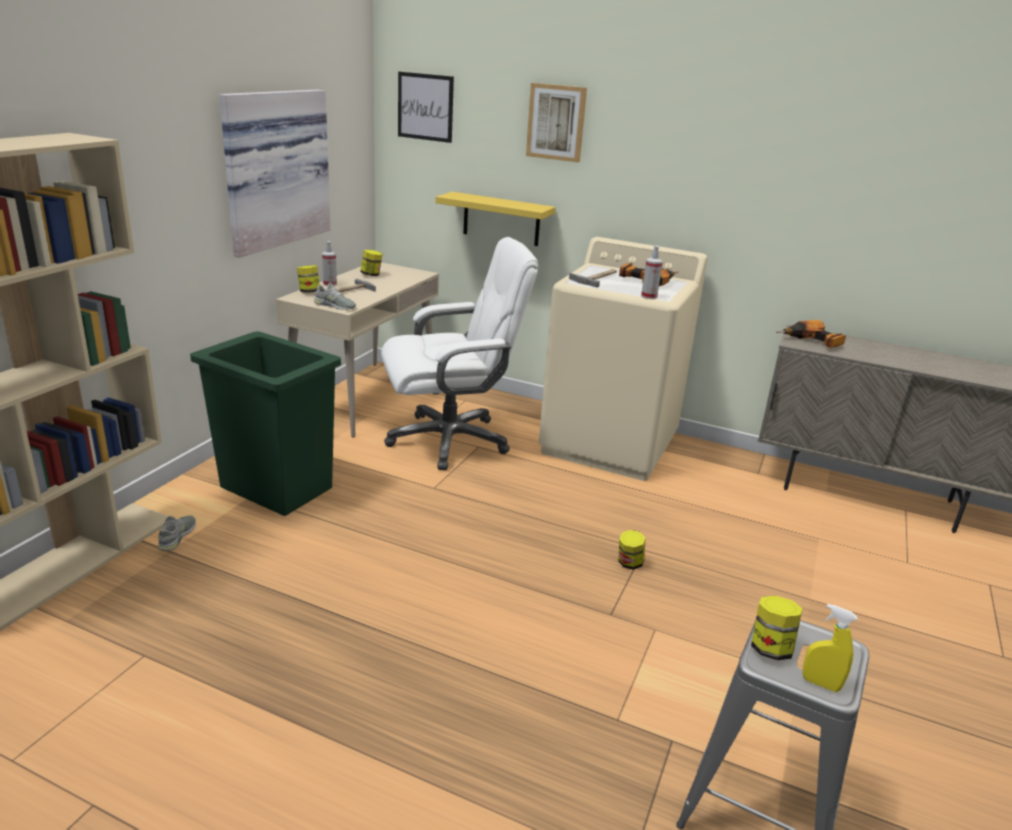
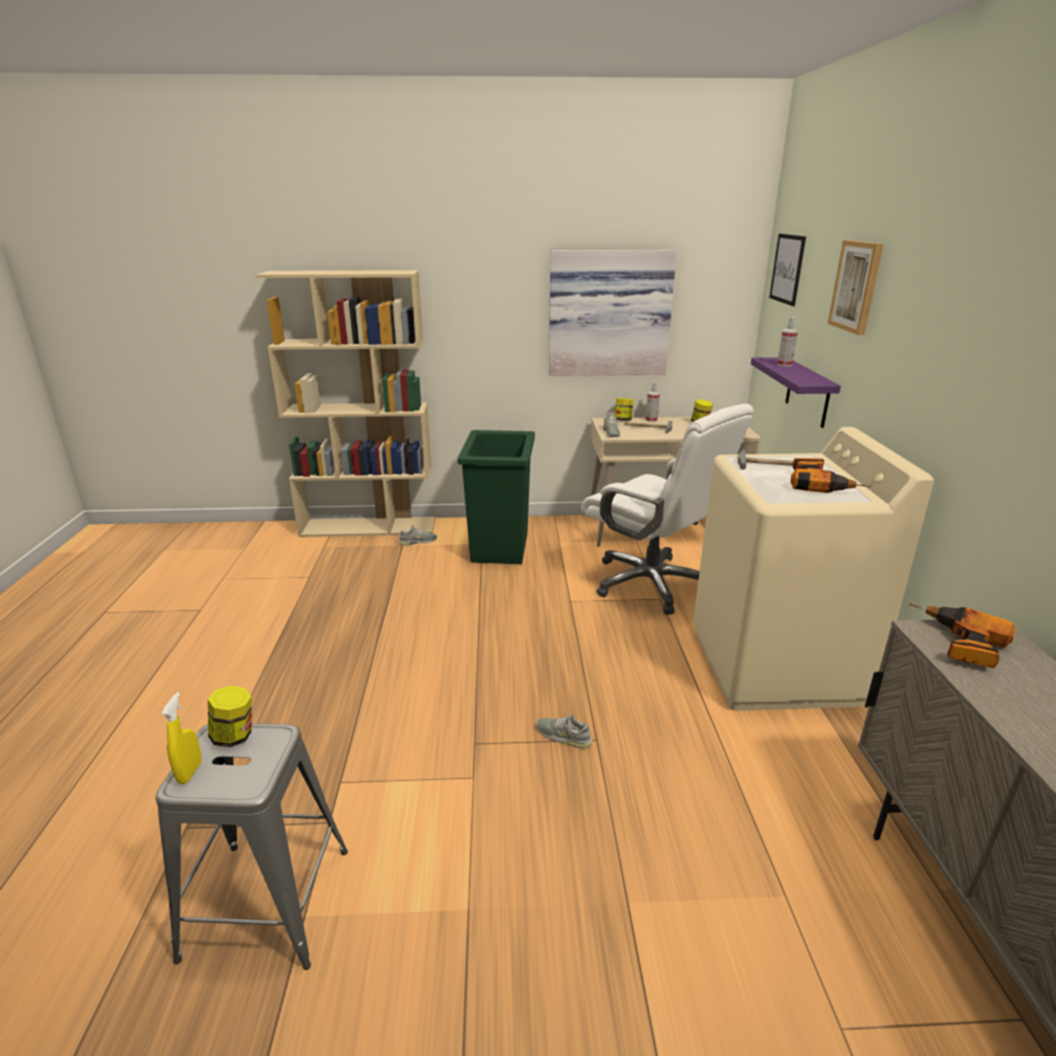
camera: 65 degrees right, 0 degrees up
(501, 219) = (808, 392): yellow shelf -> purple shelf
(629, 563) = (563, 736): jar -> grey shoe
(649, 296) = (762, 493): spray bottle -> spray bottle (784, 365)

